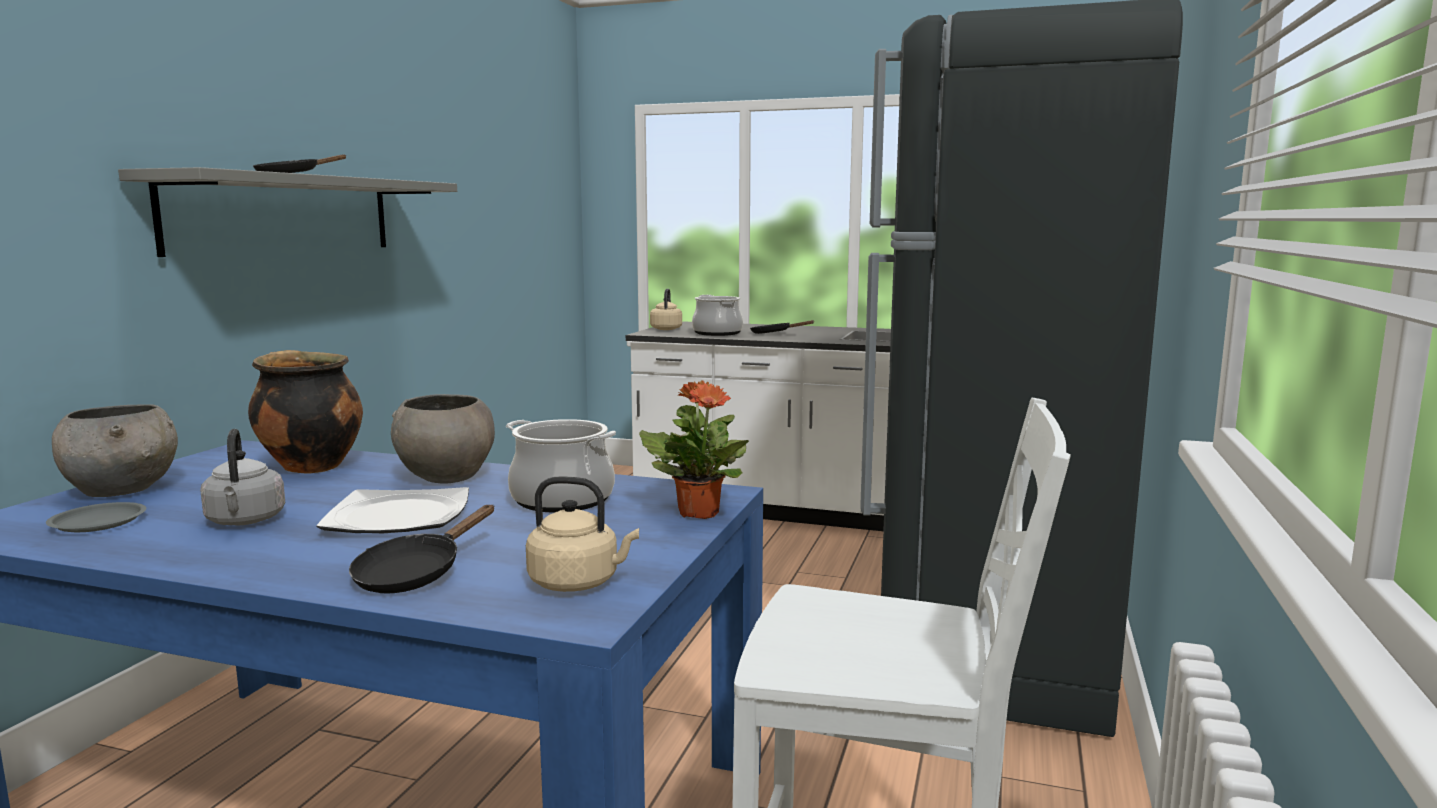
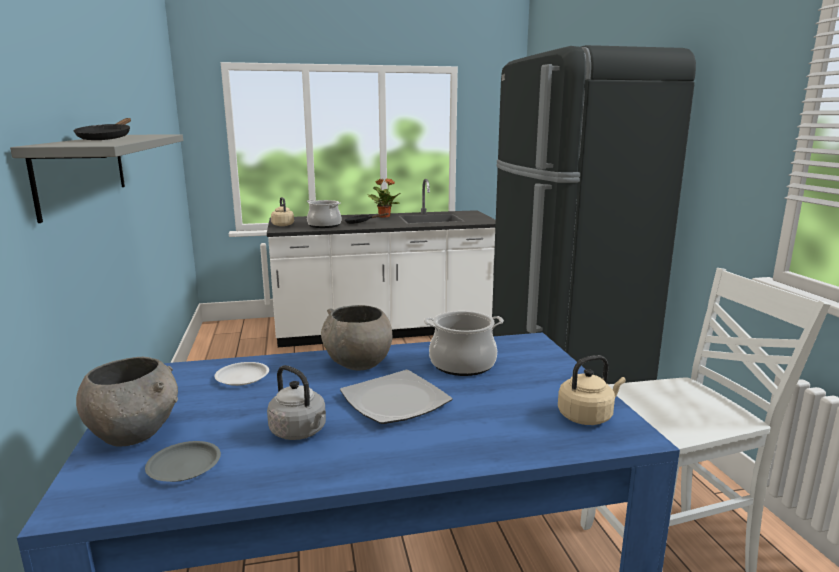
camera: 30 degrees left, 5 degrees up
(309, 466) = (242, 377): cooking pot -> white plate
(415, 574) = (496, 437): black frying pan -> none
(699, 512) = (548, 356): potted plant -> potted plant (384, 216)

